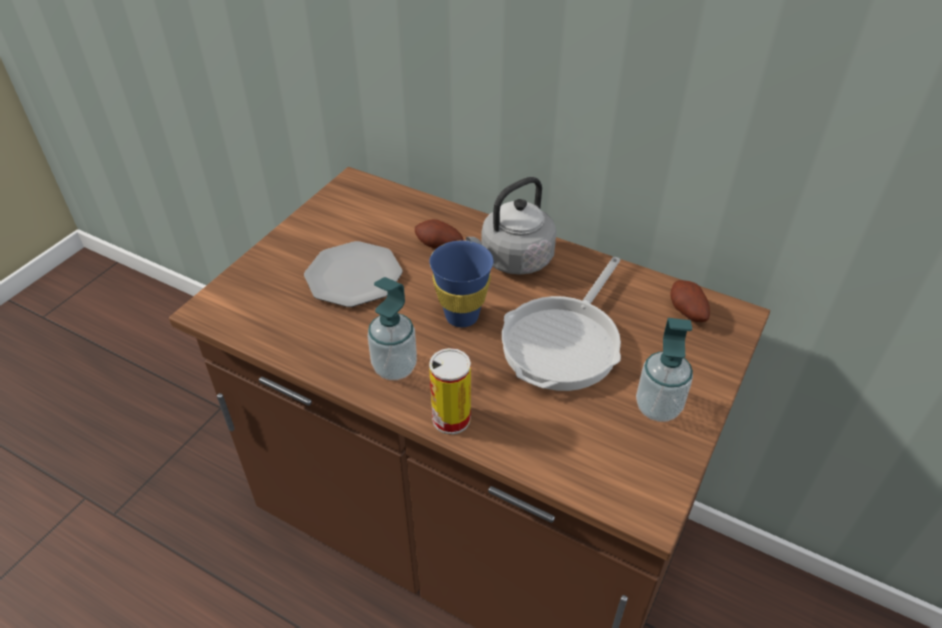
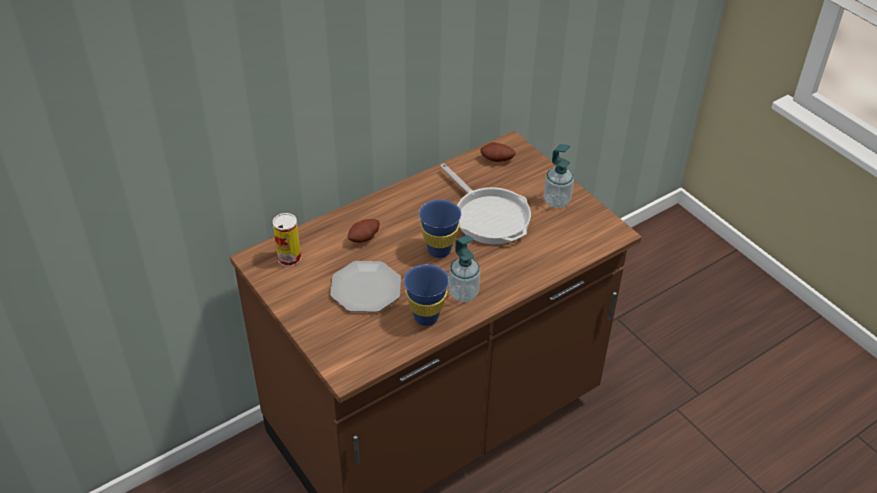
camera: 65 degrees left, 0 degrees up
(332, 345) = (426, 317): none -> blue cup
(451, 419) = (518, 282): can -> can (289, 258)
(513, 260) = (403, 210): grey kettle -> none

